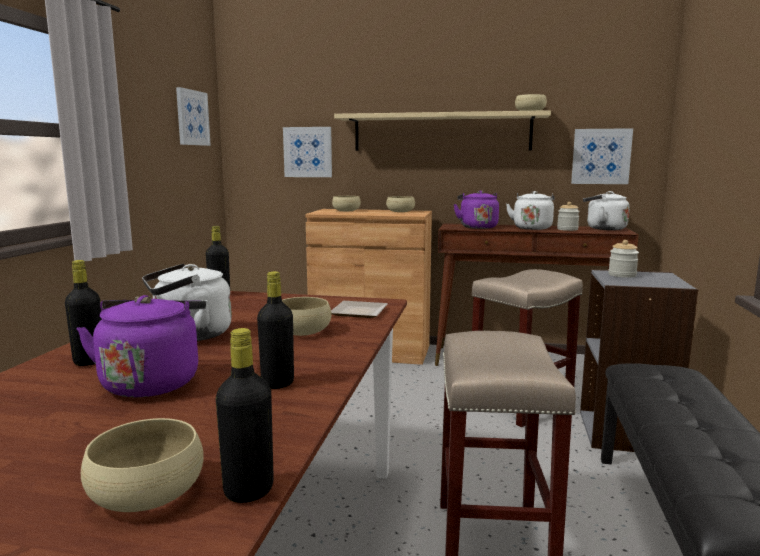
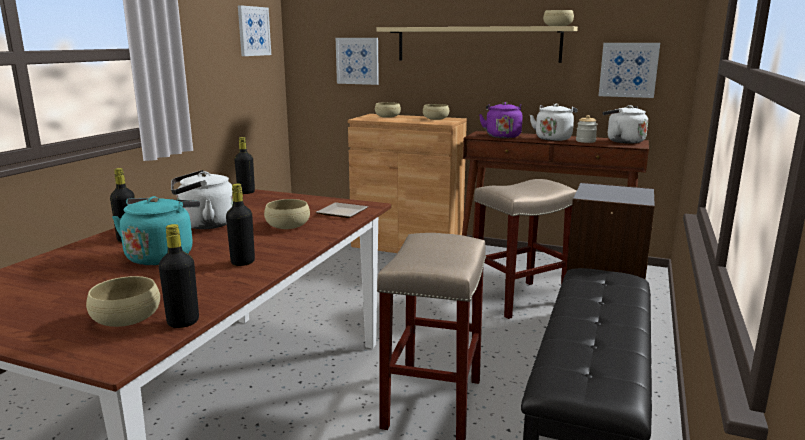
camera: 10 degrees right, 5 degrees up
(152, 382) = (162, 256): purple kettle -> turquoise kettle
(622, 275) = (601, 189): jar -> none

